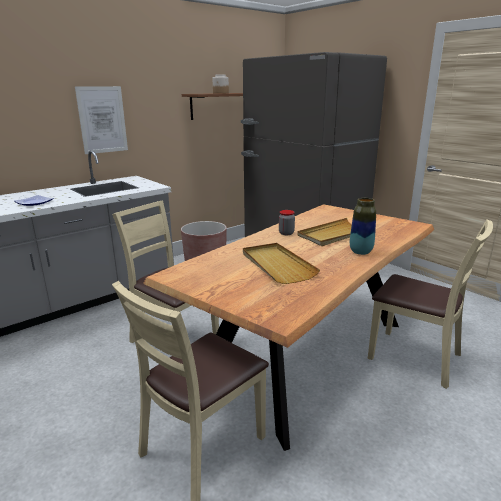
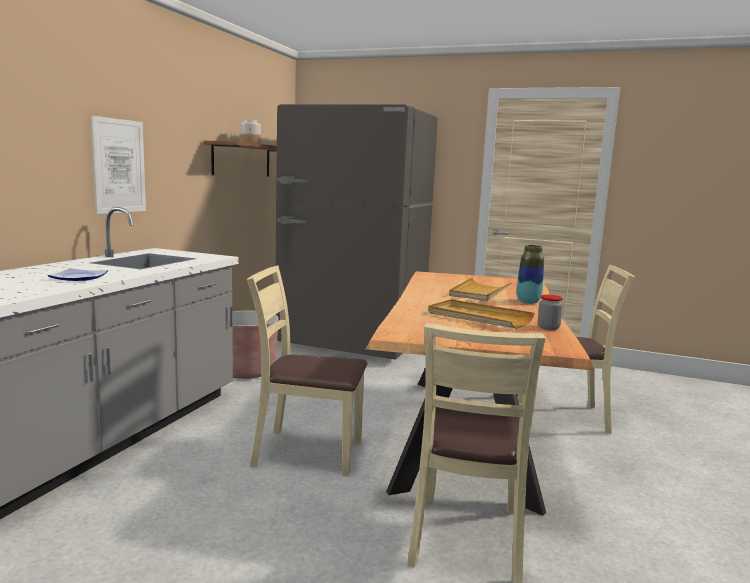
camera: 30 degrees left, 10 degrees down
(286, 233) = (433, 295): jar -> jar (548, 328)

